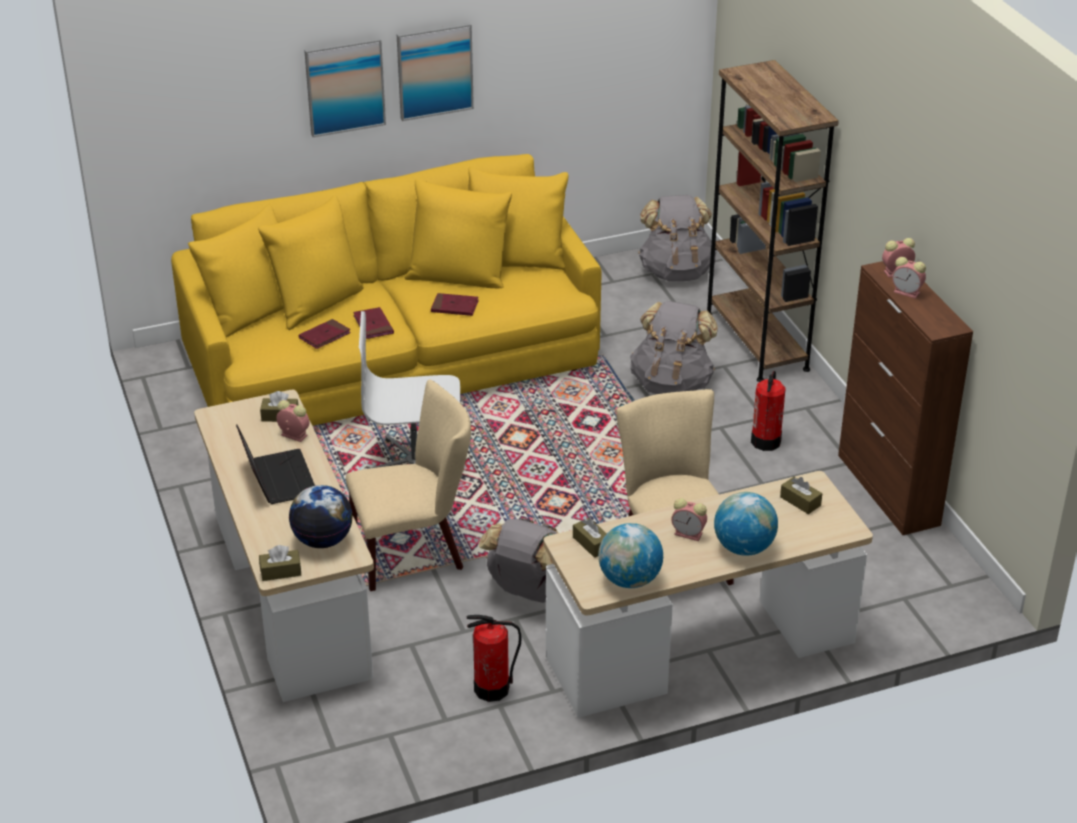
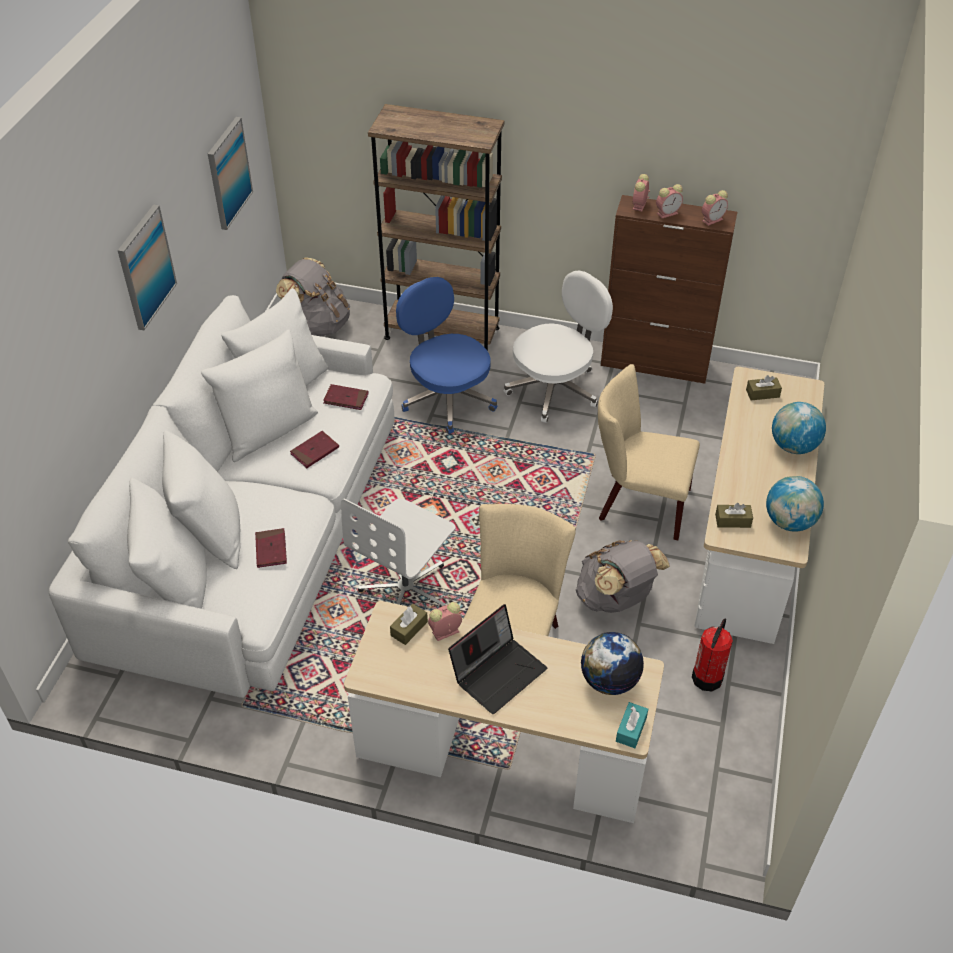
camera: 55 degrees left, 10 degrees up
(277, 478) = (498, 672): laptop -> laptop turned 120 degrees clockwise
(280, 571) = (631, 729): brown tissue box -> turquoise tissue box
(345, 86) = (101, 328): picture -> picture (228, 173)
(373, 325) = (288, 511): red book -> red book (346, 399)
(393, 356) = (251, 531): yellow sofa -> white sofa
(672, 384) = (447, 398): grey backpack -> blue office chair
(689, 534) = (759, 464): alarm clock -> alarm clock (713, 219)
(766, 441) = (555, 389): fire extinguisher -> white office chair

